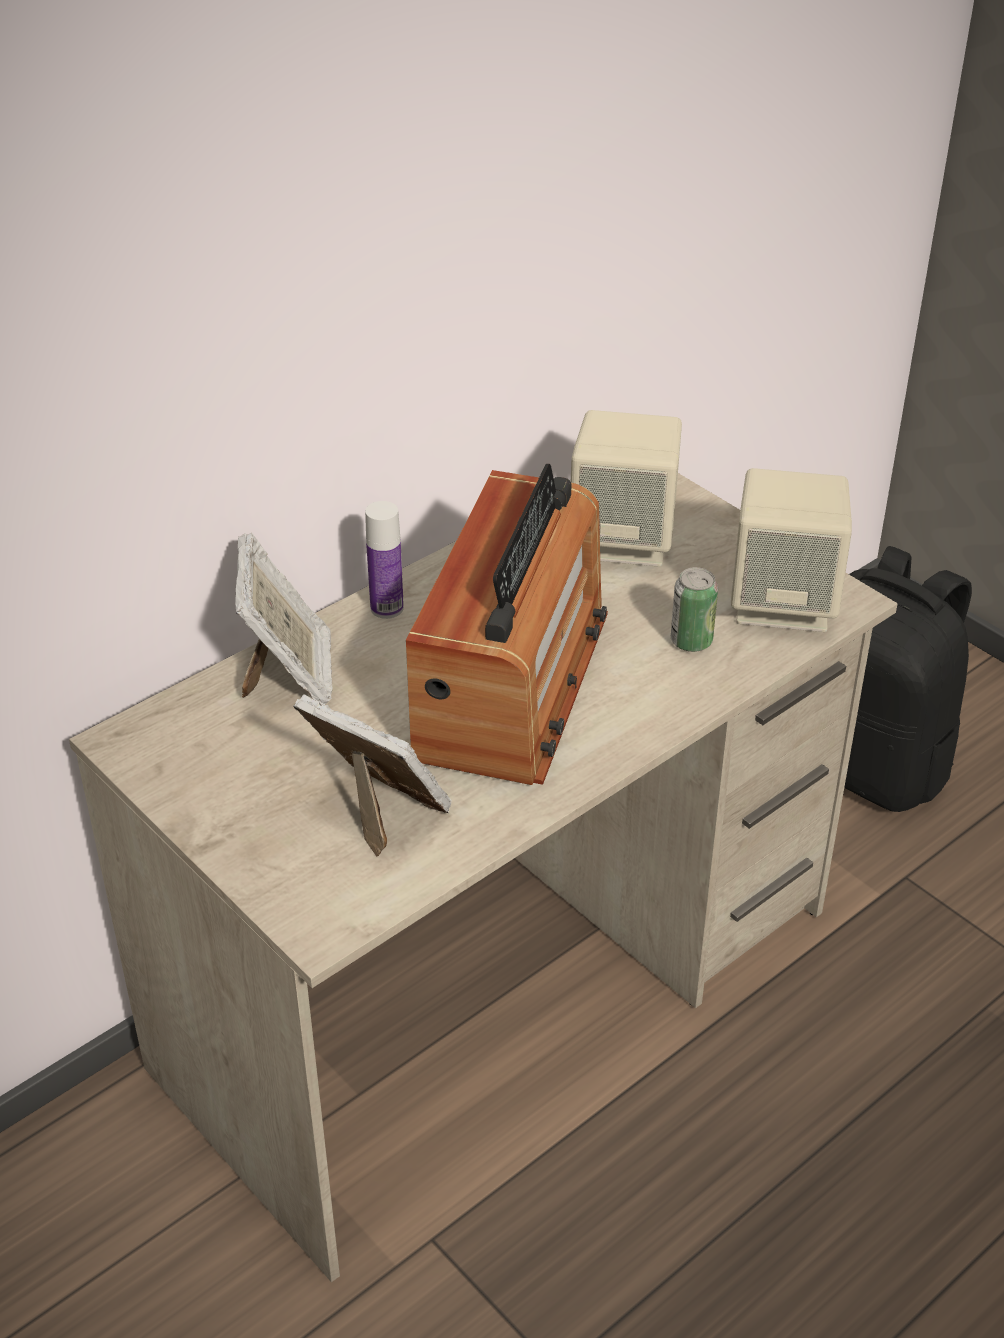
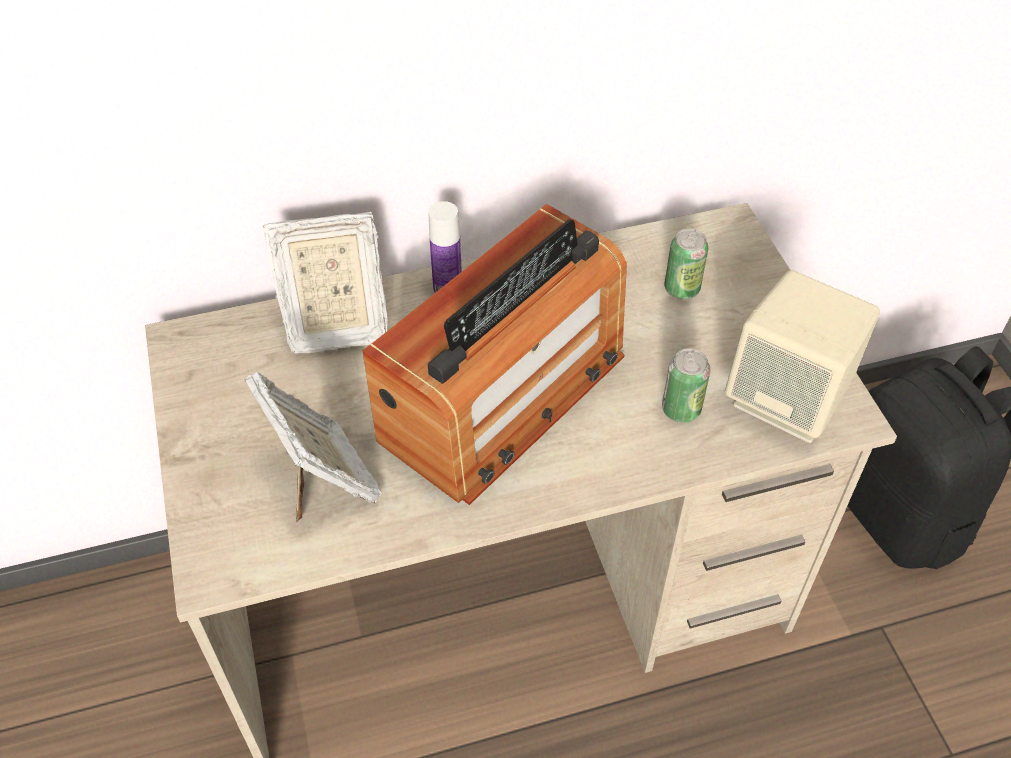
camera: 25 degrees right, 10 degrees up
(289, 676) = (335, 326): picture frame -> picture frame turned 60 degrees clockwise
(623, 540) = (681, 289): beige speaker -> can

